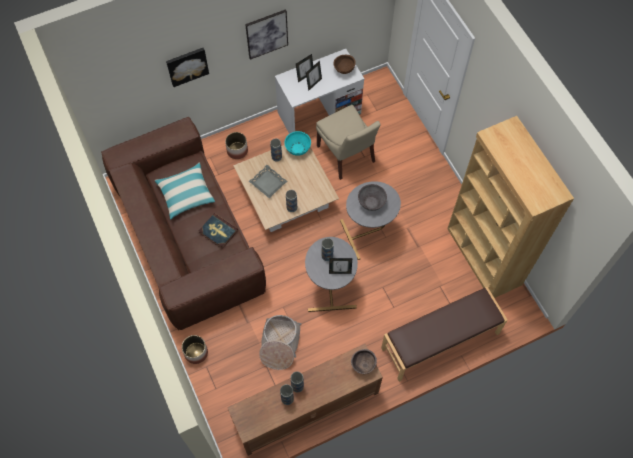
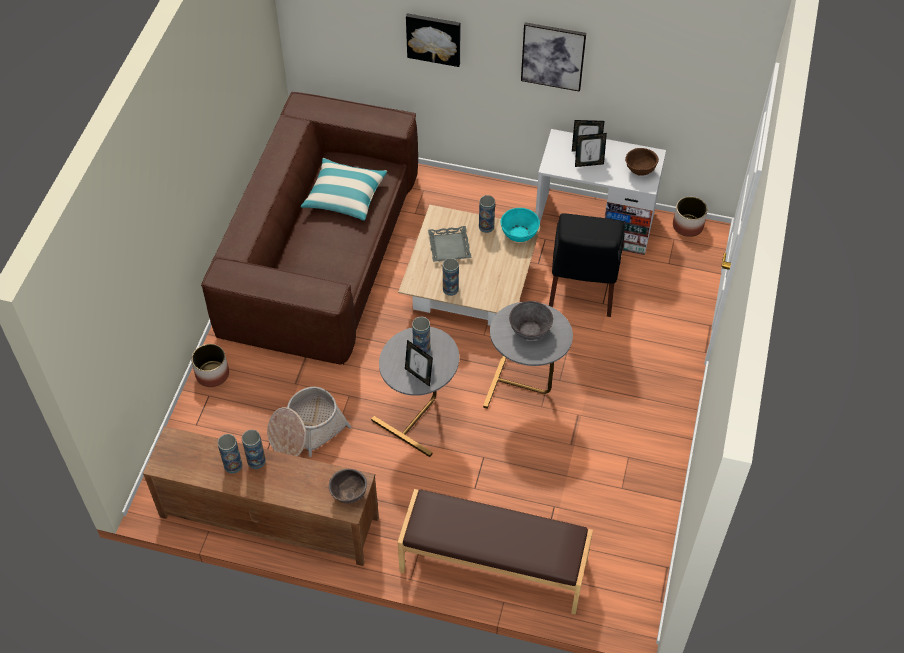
camera: 40 degrees right, 10 degrees down
(218, 231) = (340, 255): book -> none
(237, 150) = (460, 202): planter -> planter (688, 225)
(346, 155) = (582, 288): beige chair -> black chair
(483, 257) = (643, 514): brown bookcase -> none

